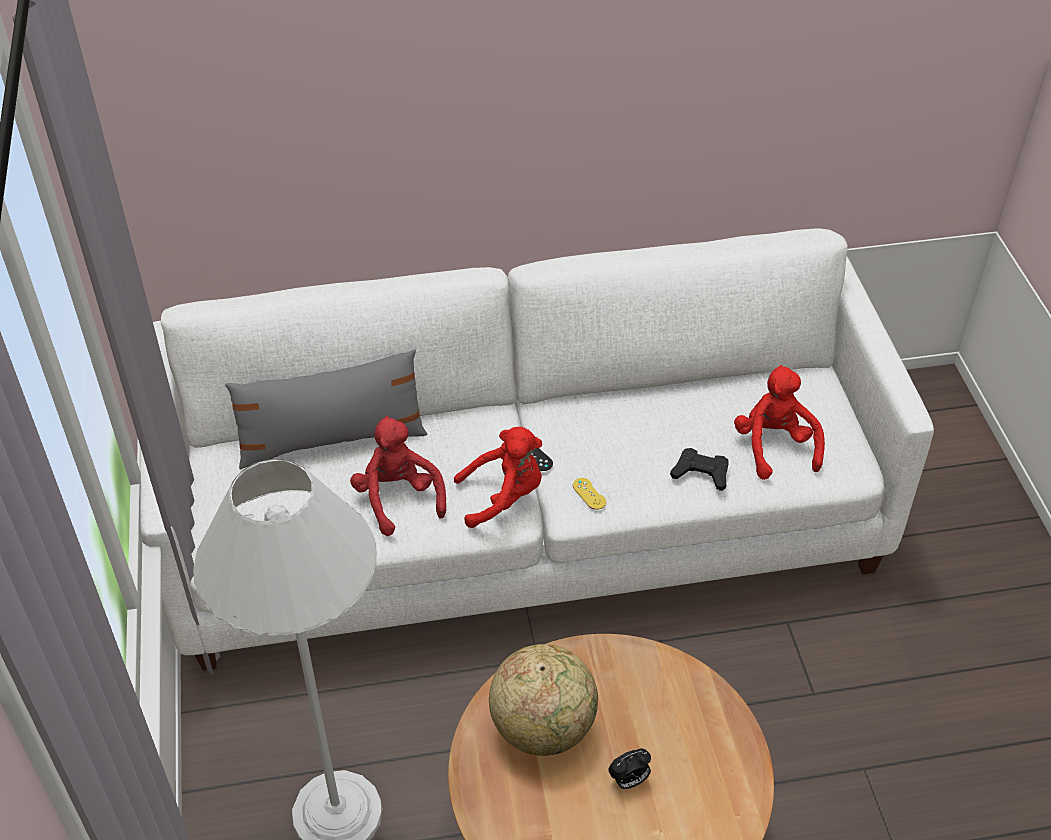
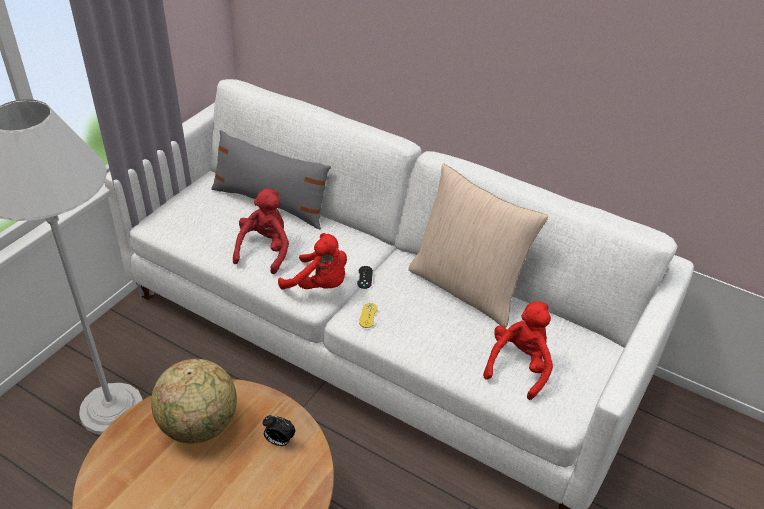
camera: 40 degrees right, 5 degrees down
(629, 781) = (204, 493): alarm clock -> alarm clock (279, 441)
(645, 400) = (467, 287): none -> beige pillow
(701, 473) = (448, 348): black game controller -> none

